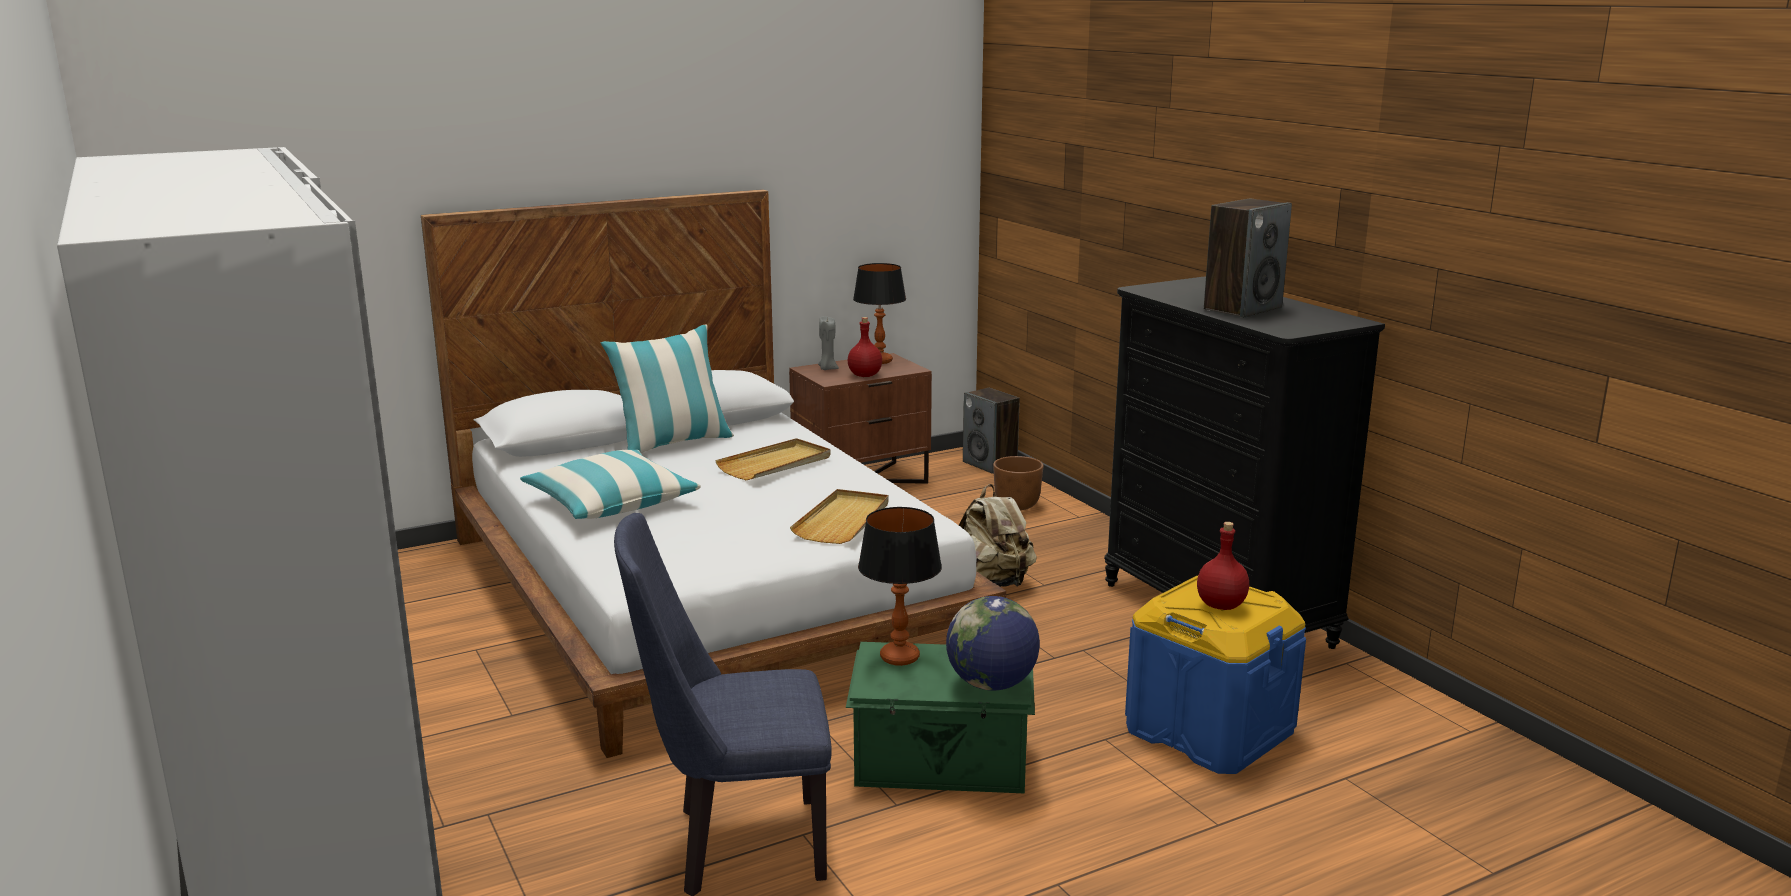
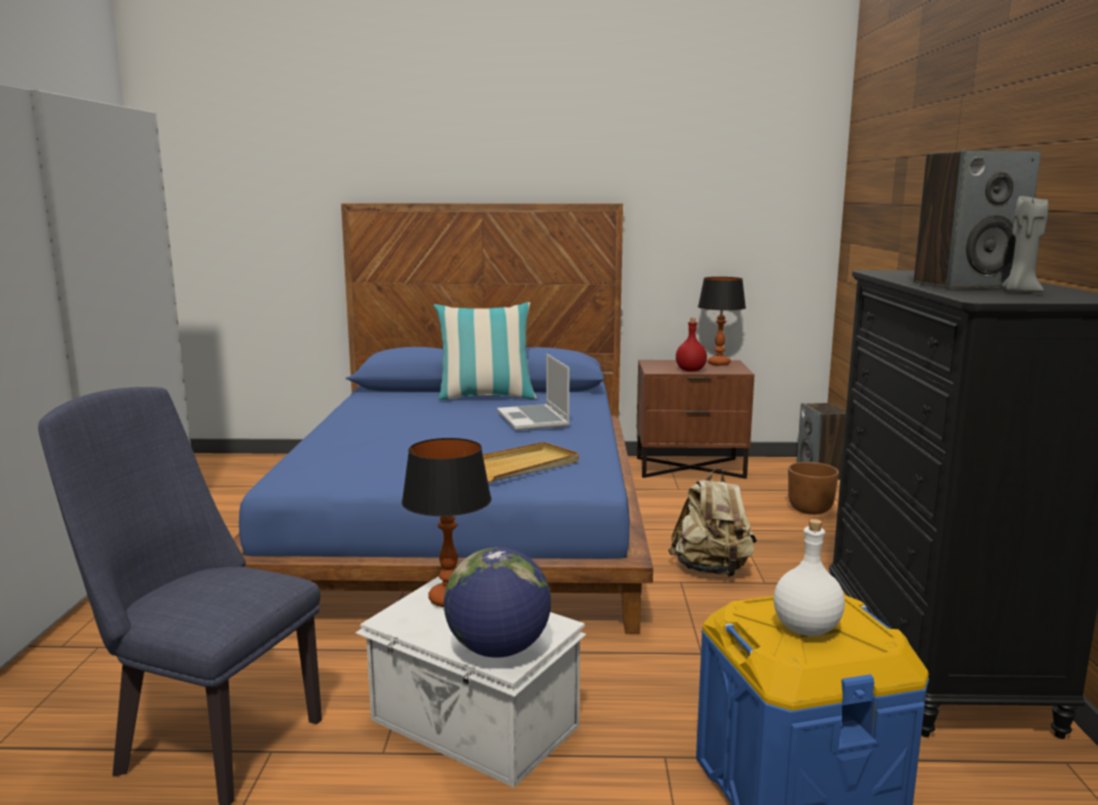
camera: 30 degrees right, 5 degrees down
(611, 503) = (373, 425): pillow -> none
(706, 592) = (468, 523): white bed -> blue bed
(775, 464) = (534, 419): beige tray -> laptop
(827, 369) = (667, 363): grey candle -> grey candle (1019, 292)
(942, 763) = (473, 725): green storage box -> white storage box
(1222, 606) = (807, 630): red bottle -> white bottle

